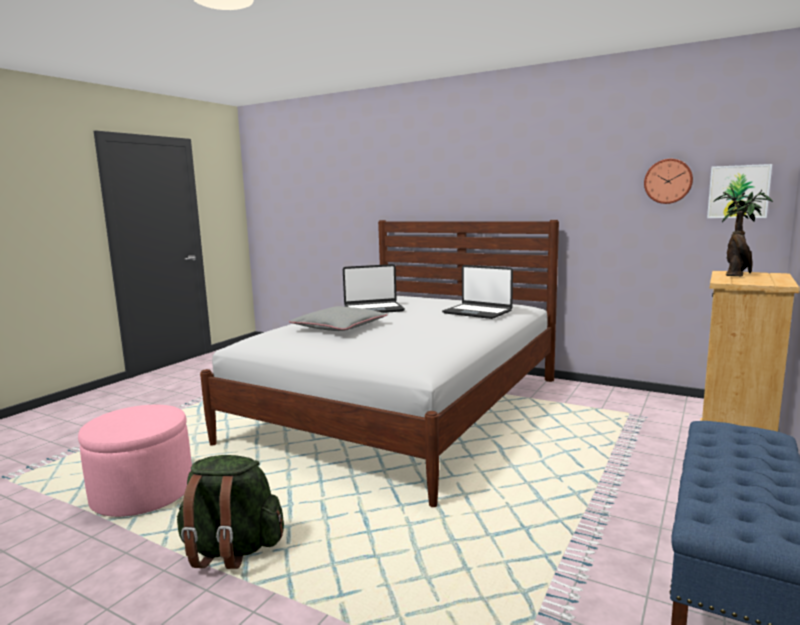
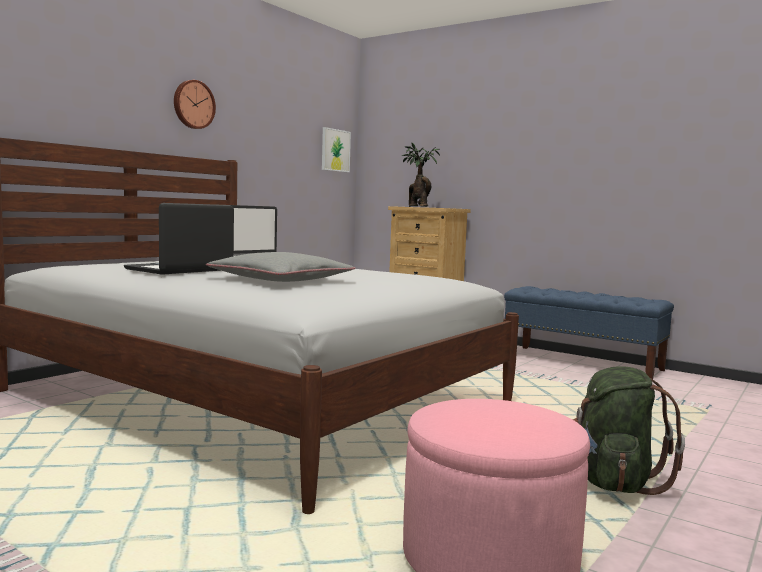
camera: 85 degrees left, 5 degrees down
(373, 309) = (180, 270): laptop -> laptop turned 135 degrees counterclockwise
(668, 181) = (301, 134): wall clock -> wall clock (193, 104)

